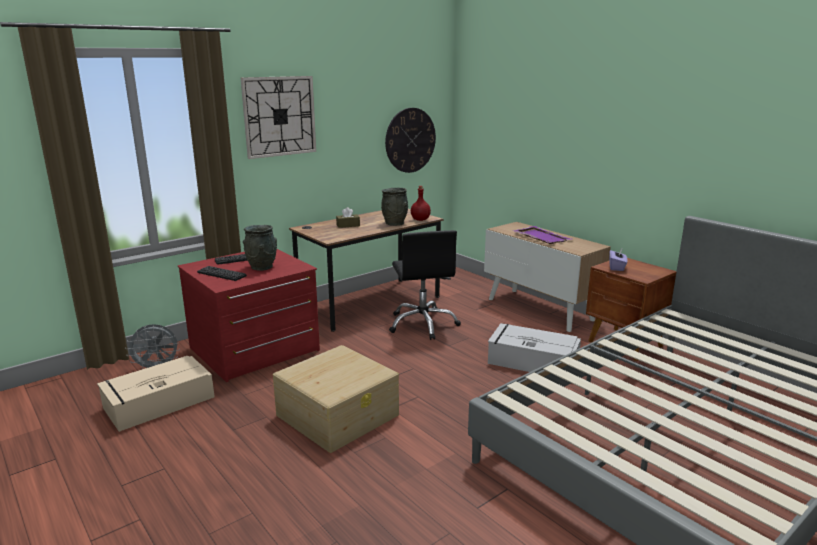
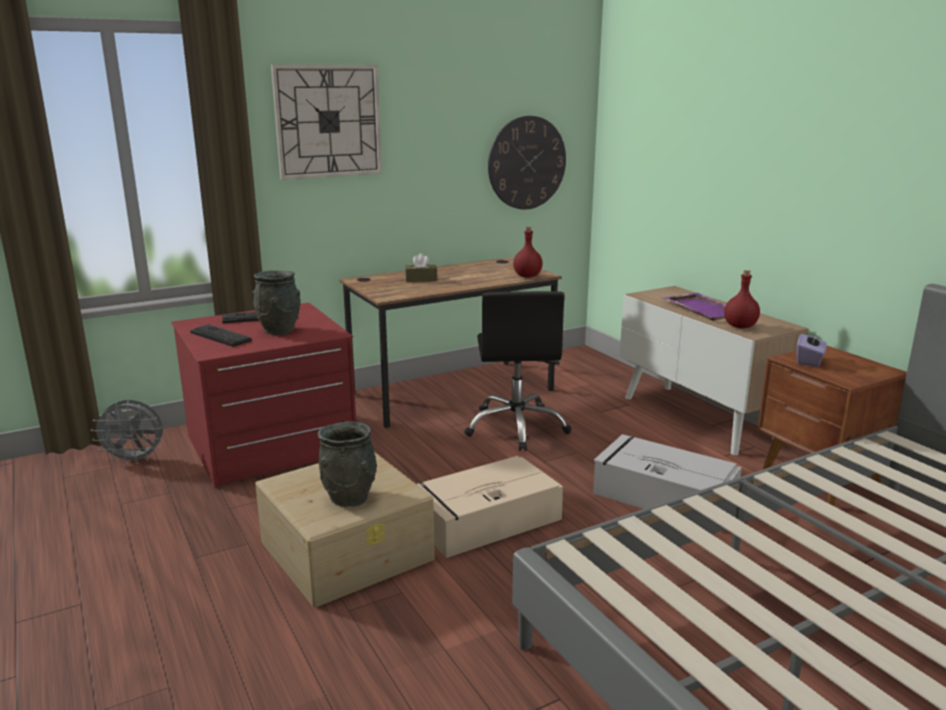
camera: 10 degrees right, 0 degrees up
(157, 403) = (114, 509): beige storage box -> beige storage box (484, 521)
(395, 223) = (488, 279): grey vase -> grey vase (350, 497)
(569, 247) = (740, 326): none -> red bottle

